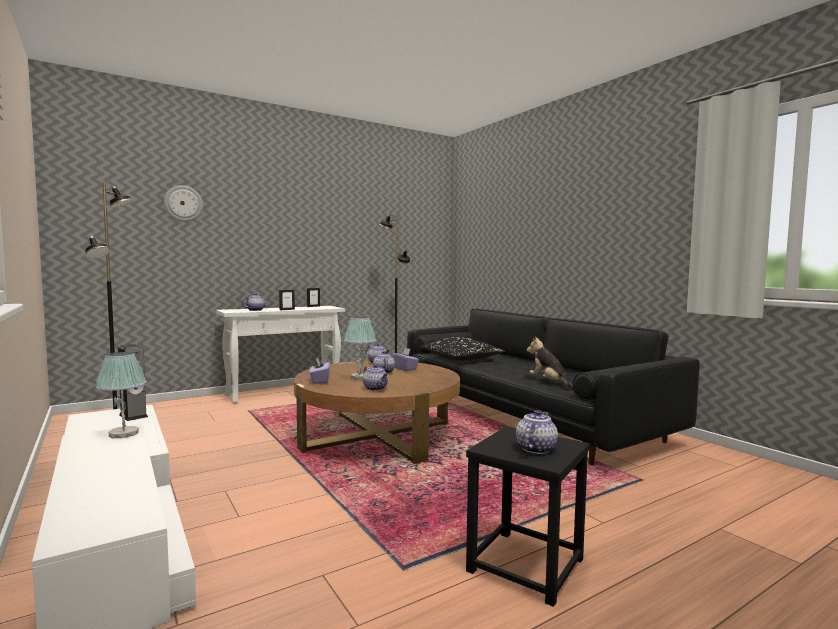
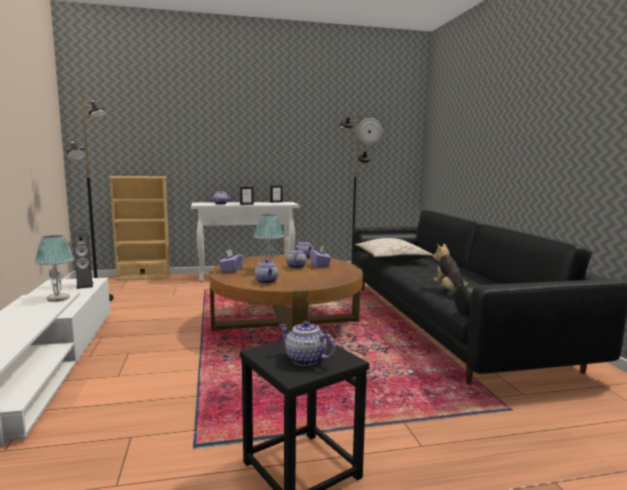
camera: 20 degrees right, 5 degrees up
(154, 405) = (143, 277): none -> beige bookcase
(183, 203) = (167, 112): wall clock -> wall clock (369, 132)
(461, 359) = (391, 260): black pillow -> beige pillow
(535, 448) = (304, 359): teapot -> teapot turned 105 degrees counterclockwise

